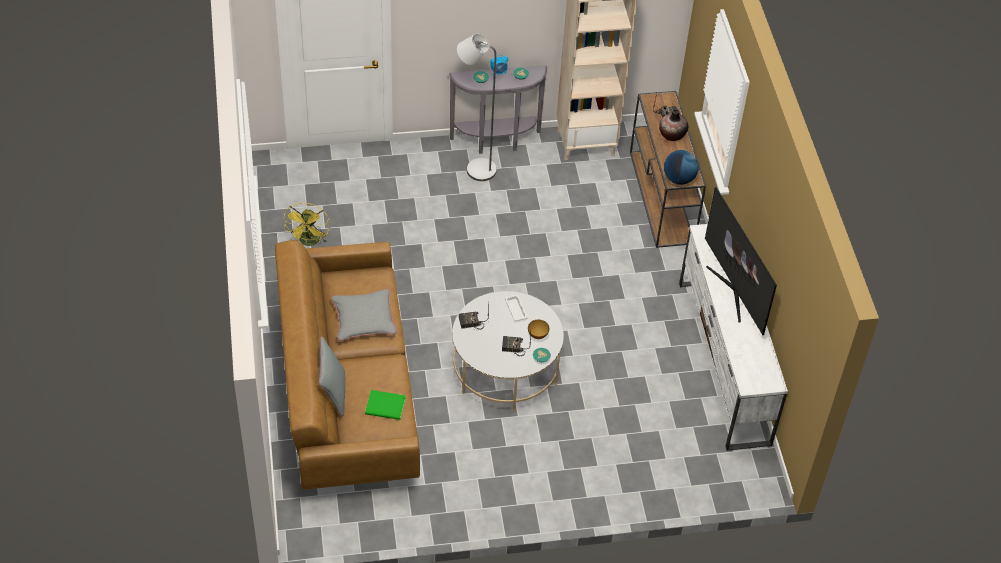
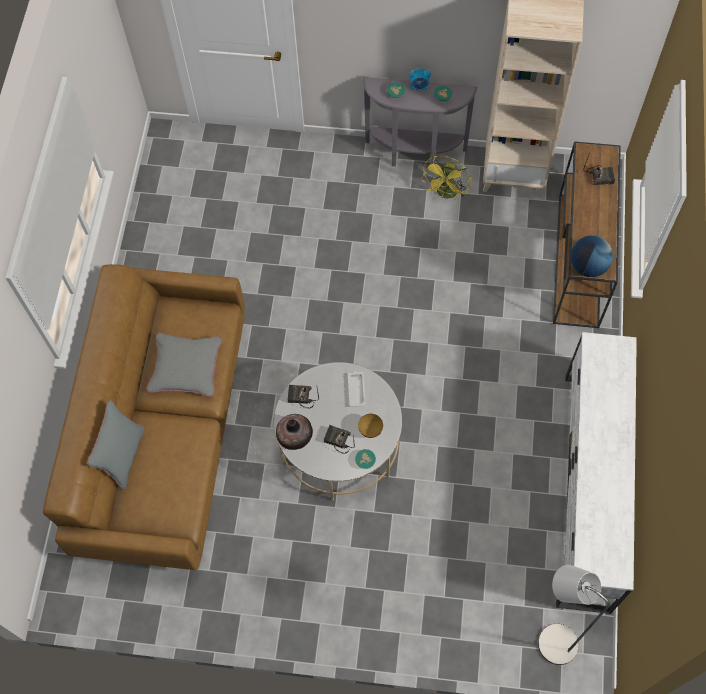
camera: 20 degrees right, 15 degrees up
(309, 242) = (179, 241): yellow fan -> yellow fan (446, 194)
(386, 407) = (175, 487): green book -> none
(475, 168) = (382, 184): grey floor lamp -> grey floor lamp (550, 639)
(672, 135) = (597, 204): vase -> vase (295, 437)
(733, 290) = (608, 433): television -> none

